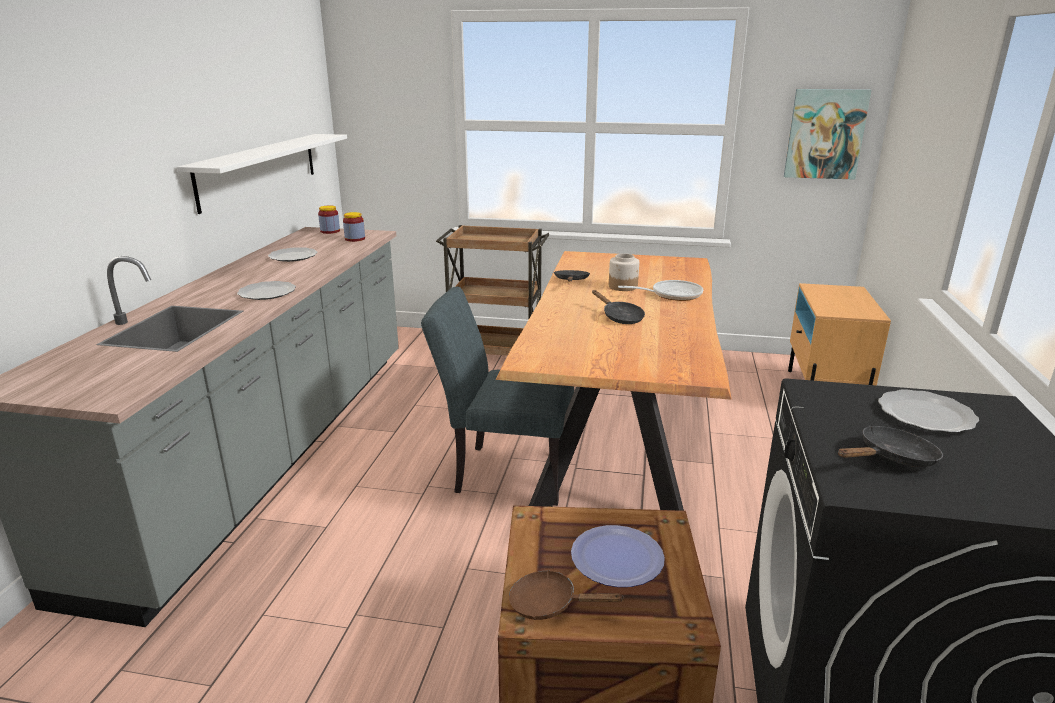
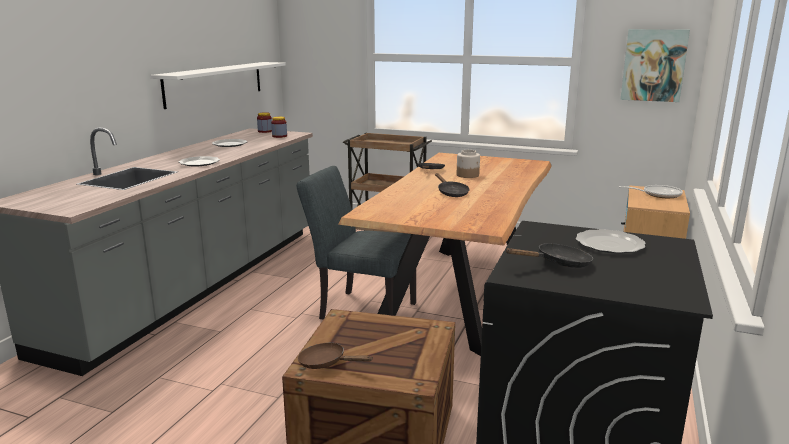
camera: 10 degrees right, 5 degrees down
(617, 557) = (388, 343): plate -> none
(672, 294) = (502, 181): frying pan -> frying pan (658, 194)

